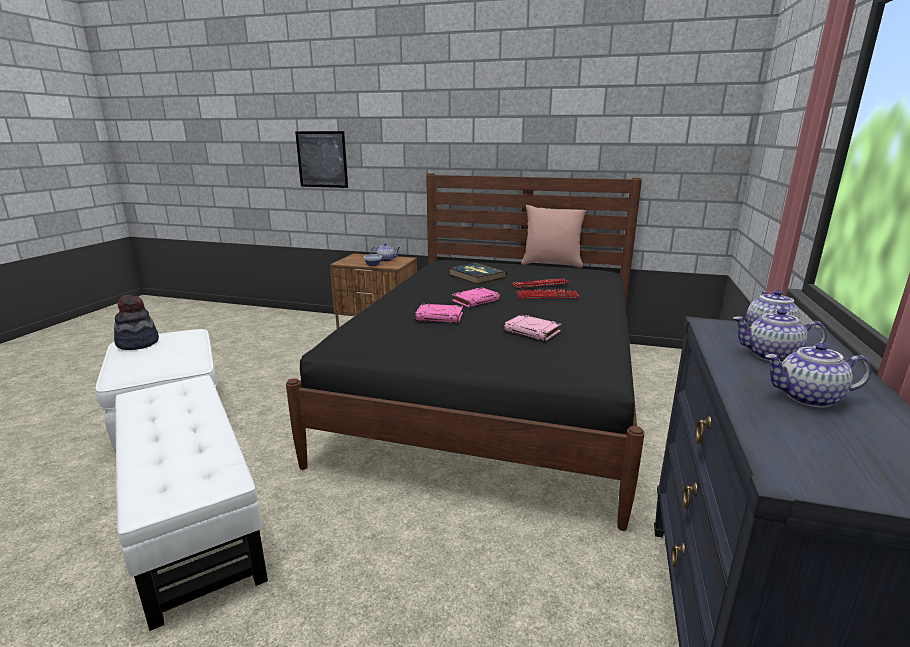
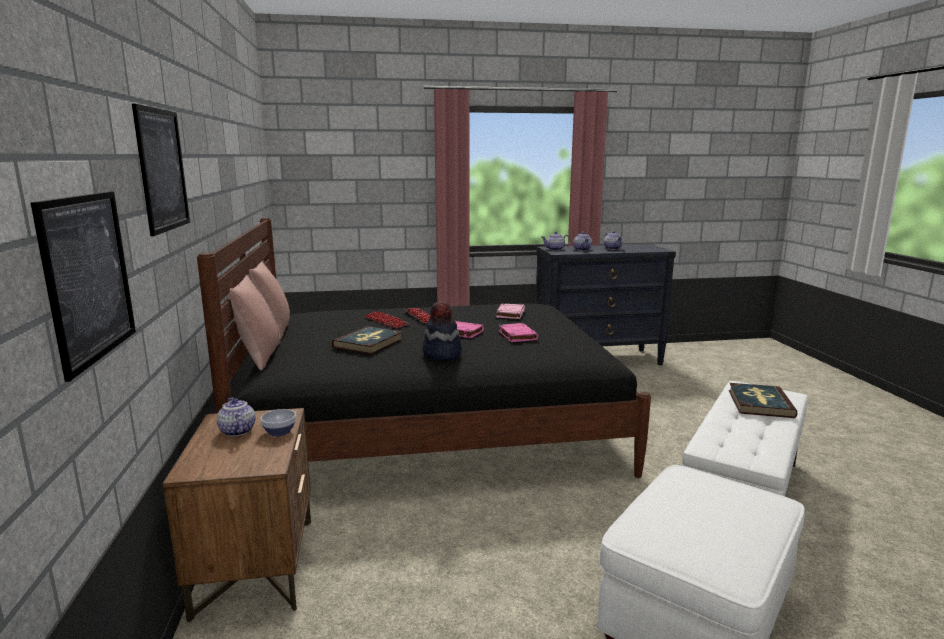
camera: 115 degrees left, 5 degrees down
(138, 343) = (725, 541): hat -> hat (442, 354)
(177, 453) = (759, 403): none -> book
(401, 124) = (162, 170): none -> picture
(486, 260) = (258, 357): none -> pink pillow

